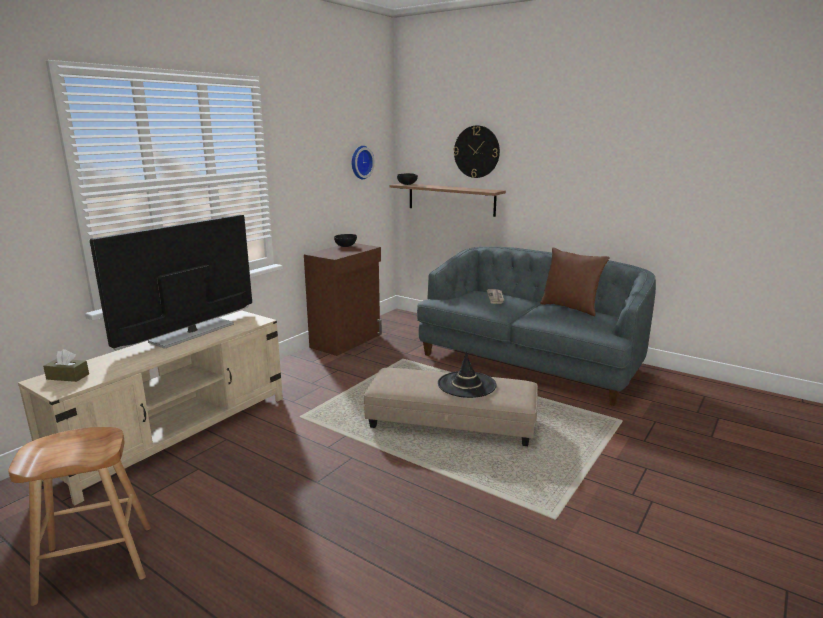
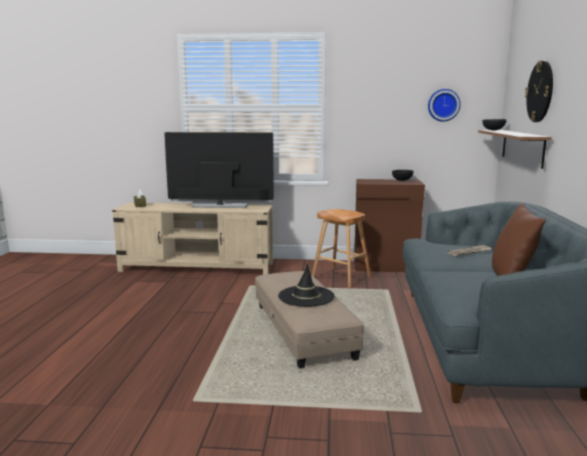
camera: 60 degrees right, 5 degrees down
(95, 563) = (76, 289): brown stool -> brown stool (341, 278)

